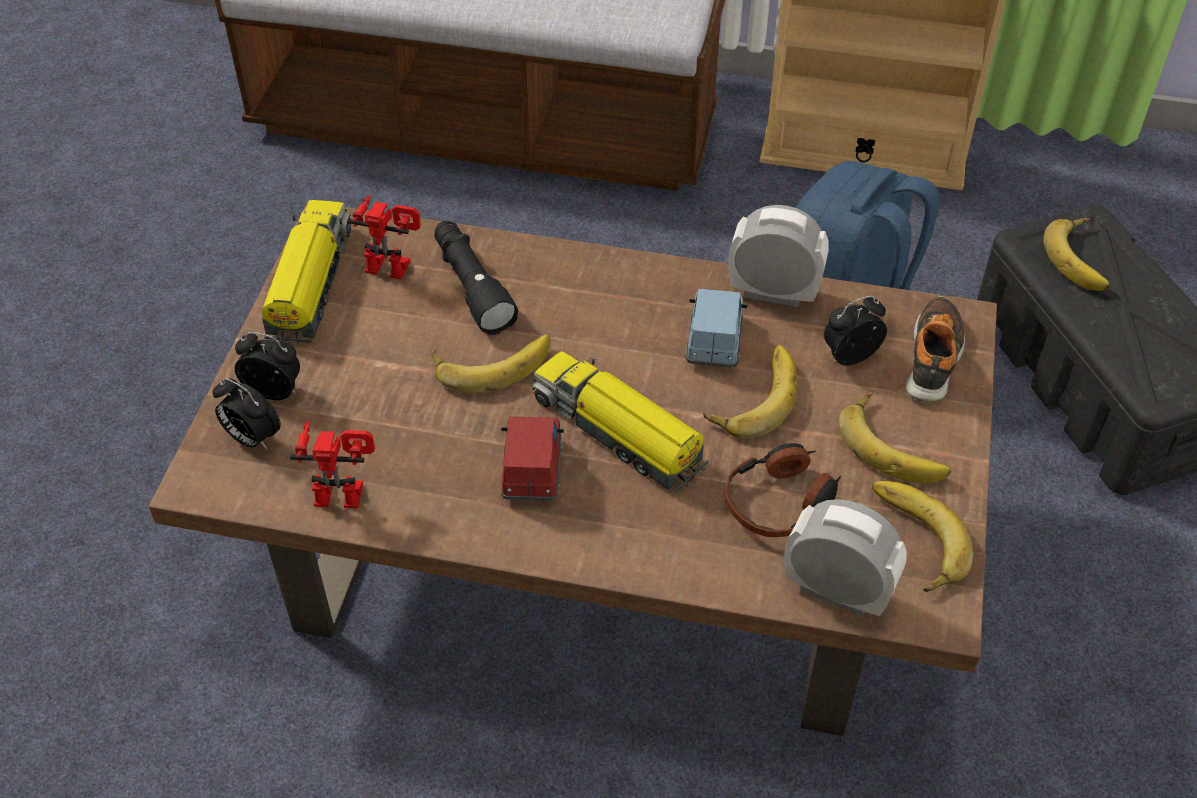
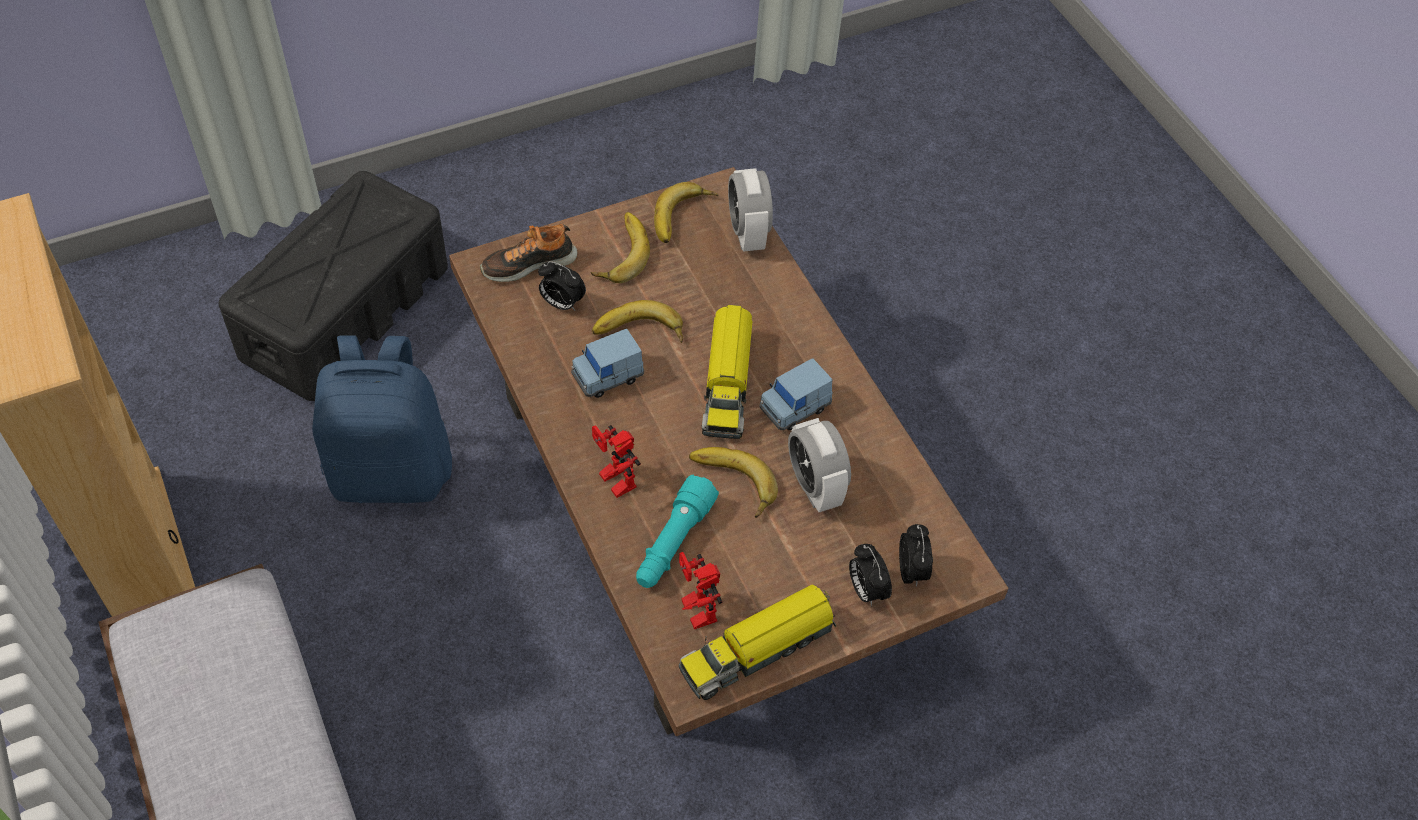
camera: 130 degrees left, 5 degrees up
(343, 489) = (898, 492): toy robot -> toy robot (612, 481)
(471, 286) = (673, 543): black flashlight -> turquoise flashlight
(532, 470) = (794, 407): red toy car -> blue toy car
(773, 292) = (534, 368): alarm clock -> alarm clock (814, 486)
(781, 501) = (708, 283): headphones -> none
(1083, 258) = (296, 288): banana -> none

